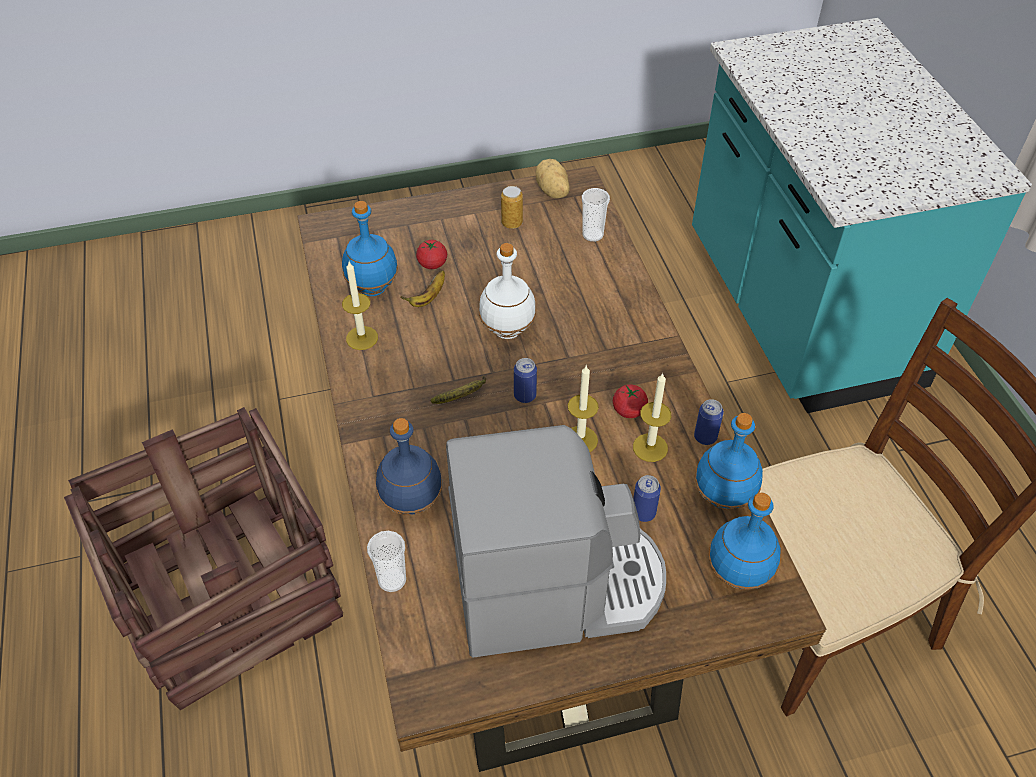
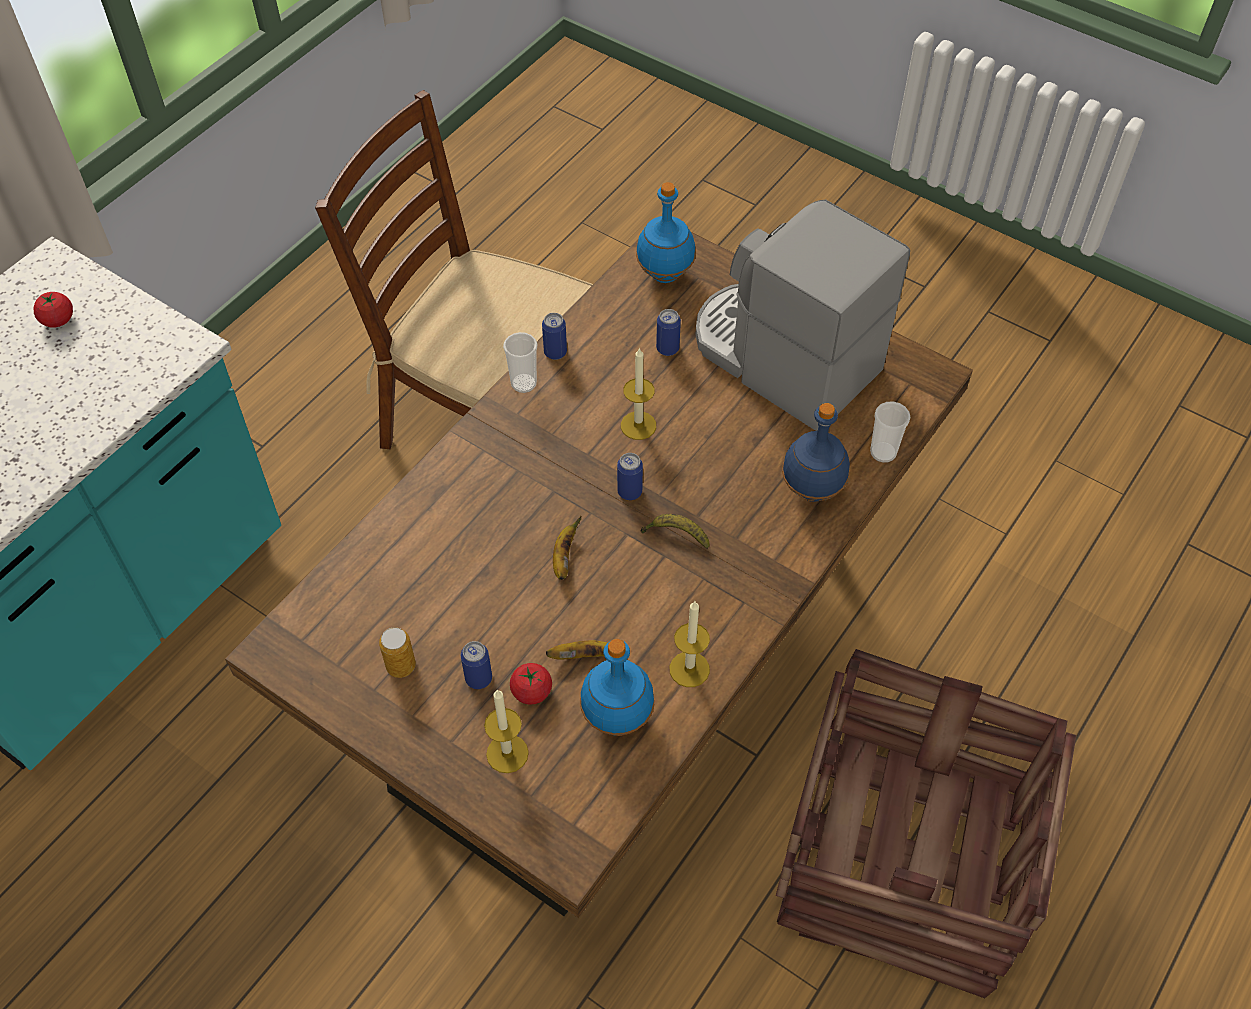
camera: 130 degrees left, 5 degrees up
(466, 248) = (478, 678): none -> can
(508, 330) = (564, 557): white bottle -> banana
(552, 191) = (311, 666): potato -> none
(592, 235) = (358, 580): cup -> cup (523, 383)
(629, 410) = (574, 413): tomato -> tomato (58, 320)
(650, 447) = (600, 379): candle -> candle (507, 753)
(723, 498) = (606, 313): blue bottle -> none

